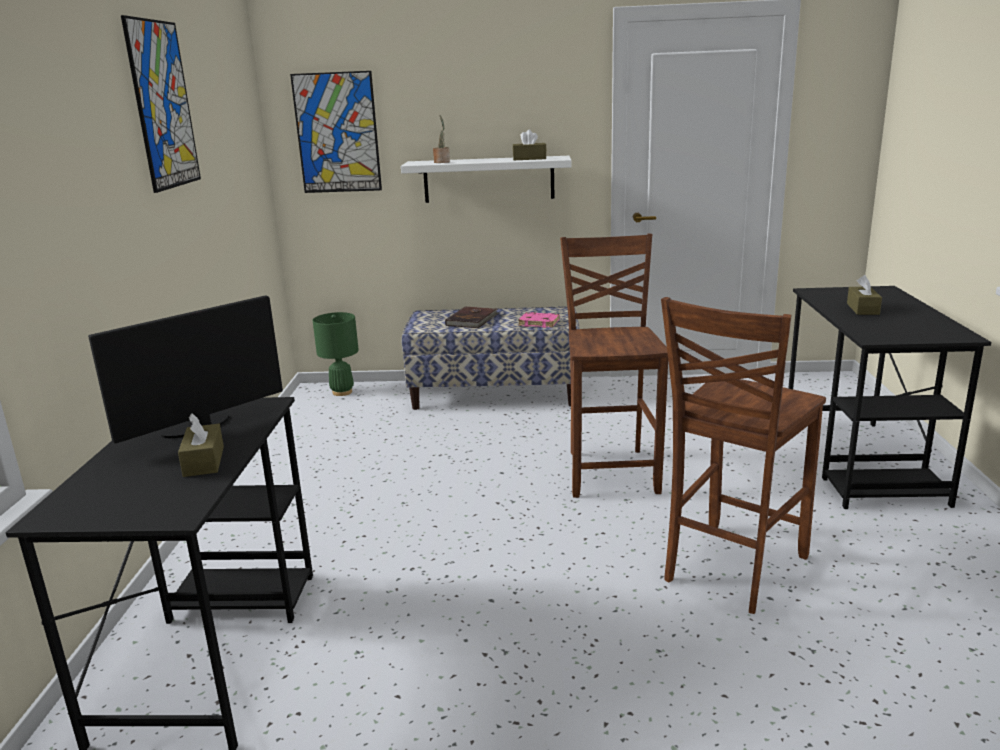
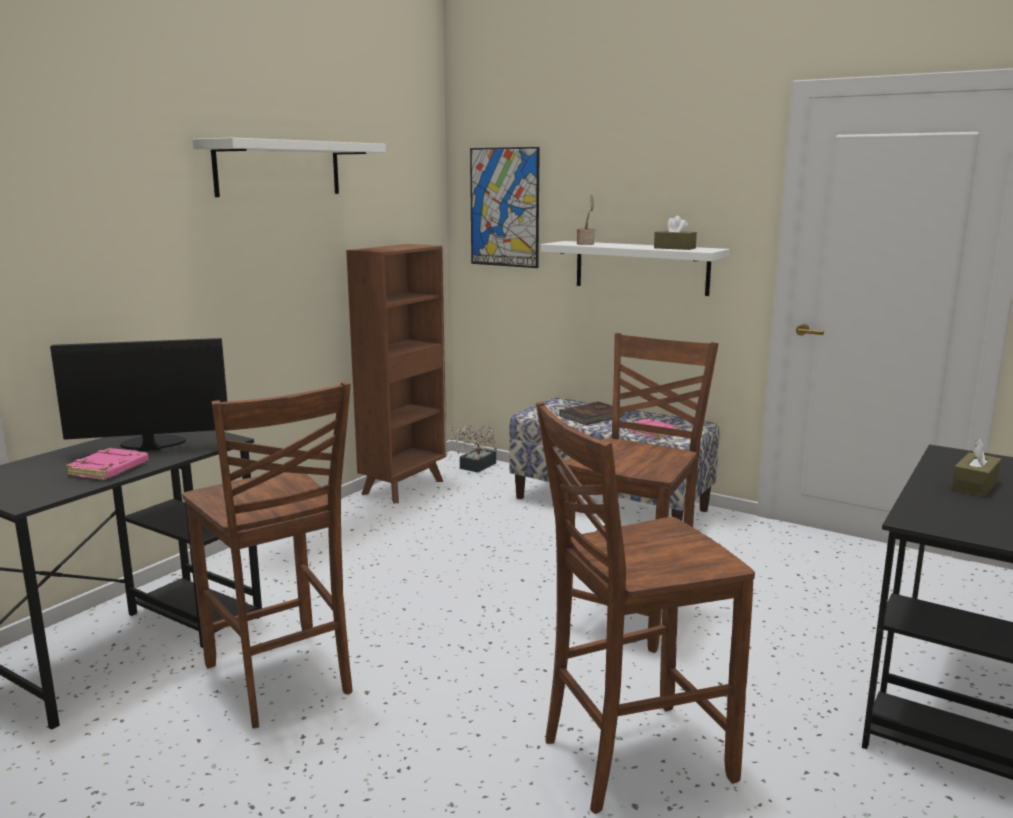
camera: 30 degrees right, 5 degrees down
(163, 105) = (279, 168): picture -> white shelf
(204, 461) = (109, 470): brown tissue box -> pink book
(298, 425) = (404, 487): none -> brown bookcase
(342, 392) = (475, 467): green table lamp -> potted plant
(404, 620) = (280, 680): none -> brown chair

